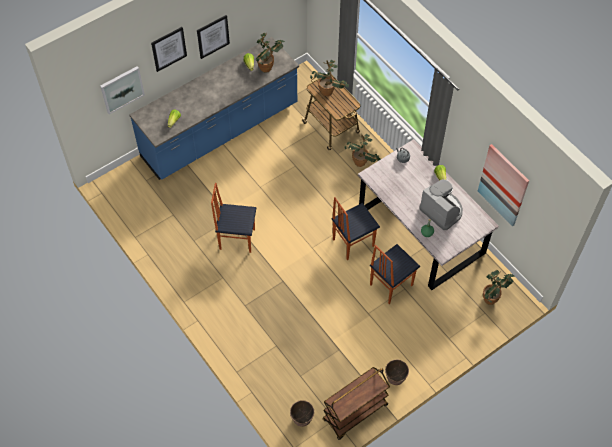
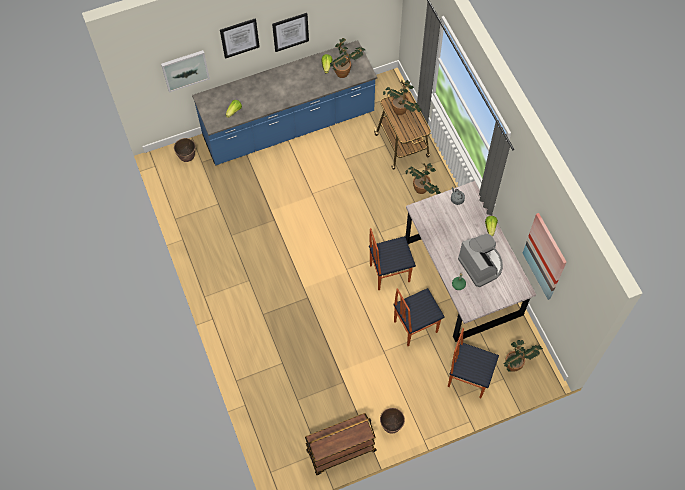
camera: 15 degrees right, 5 degrees up
(237, 238) = (274, 242): chair -> chair (468, 378)
(302, 419) = (286, 445): planter -> planter (187, 157)

